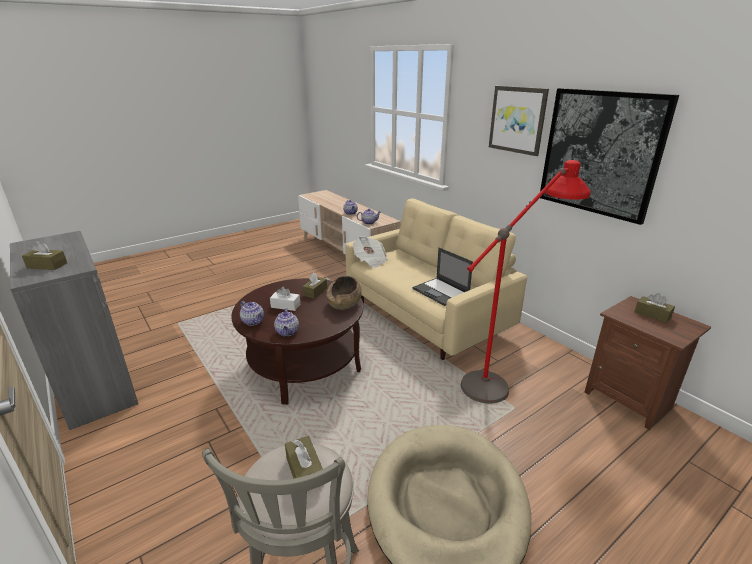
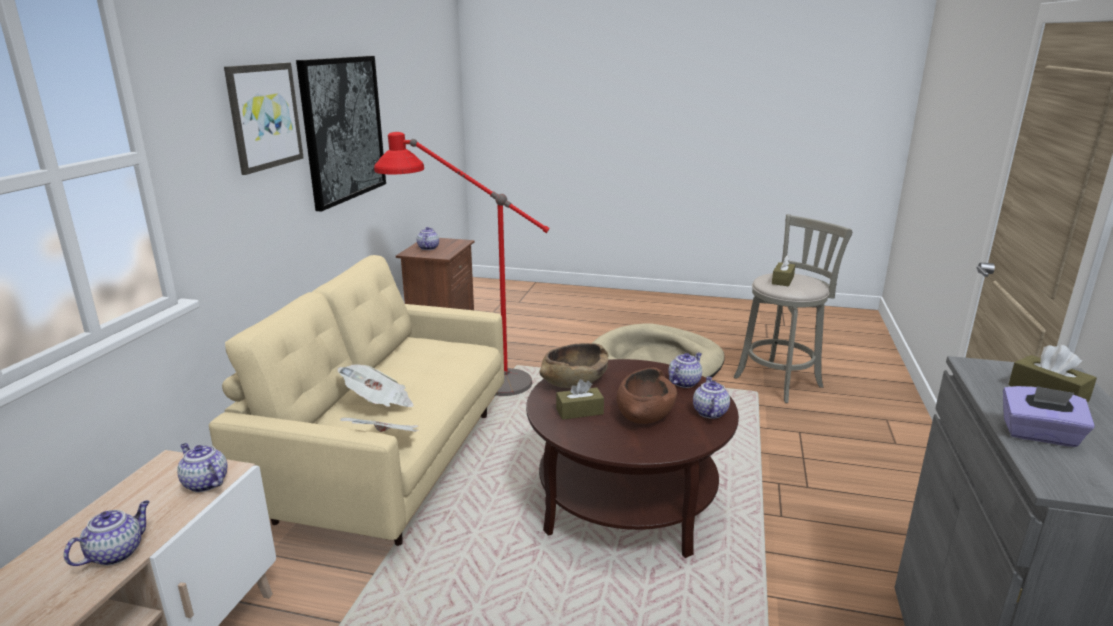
camera: 130 degrees left, 5 degrees down
(66, 247) = (1039, 435): none -> purple tissue box
(285, 306) = (645, 412): white tissue box -> brown bowl
(406, 267) = (379, 403): none -> newspaper
(441, 292) = (440, 357): laptop -> none
(652, 314) = (428, 248): brown tissue box -> teapot

